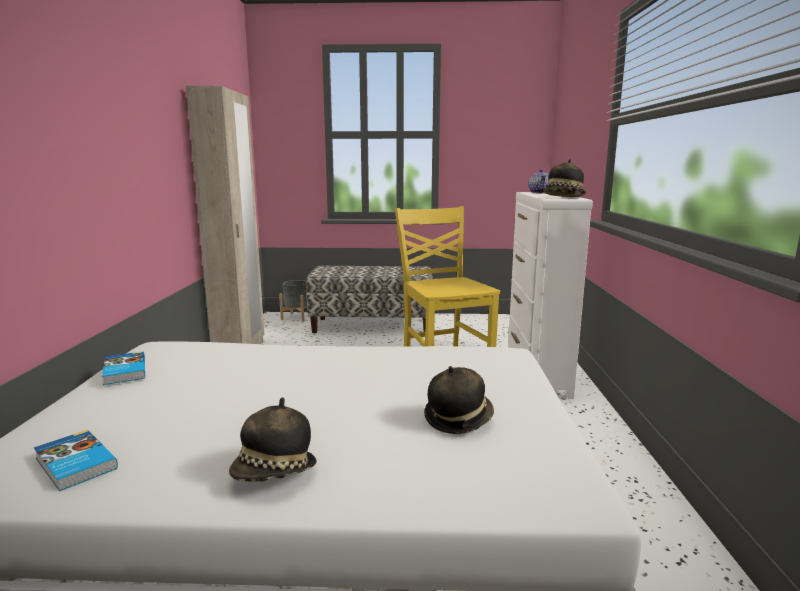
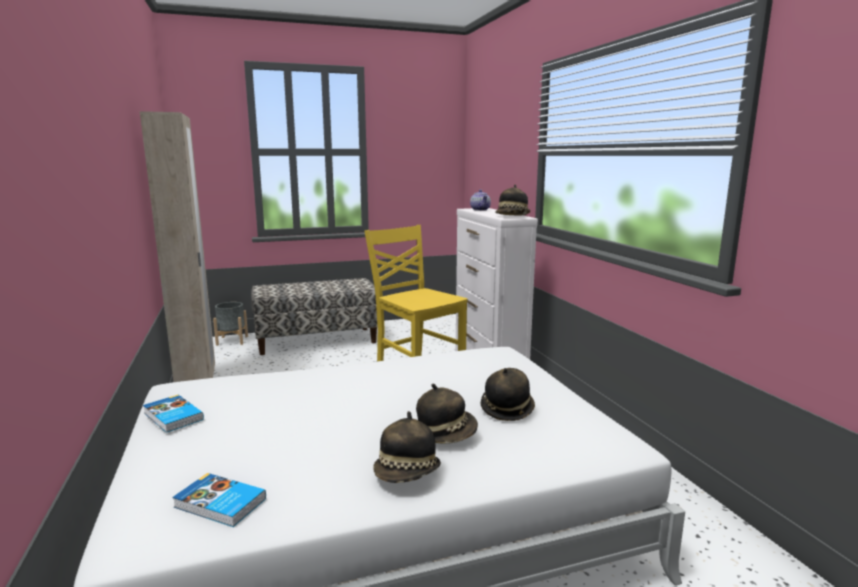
camera: 20 degrees left, 0 degrees up
(358, 436) = (446, 434): none -> hat

